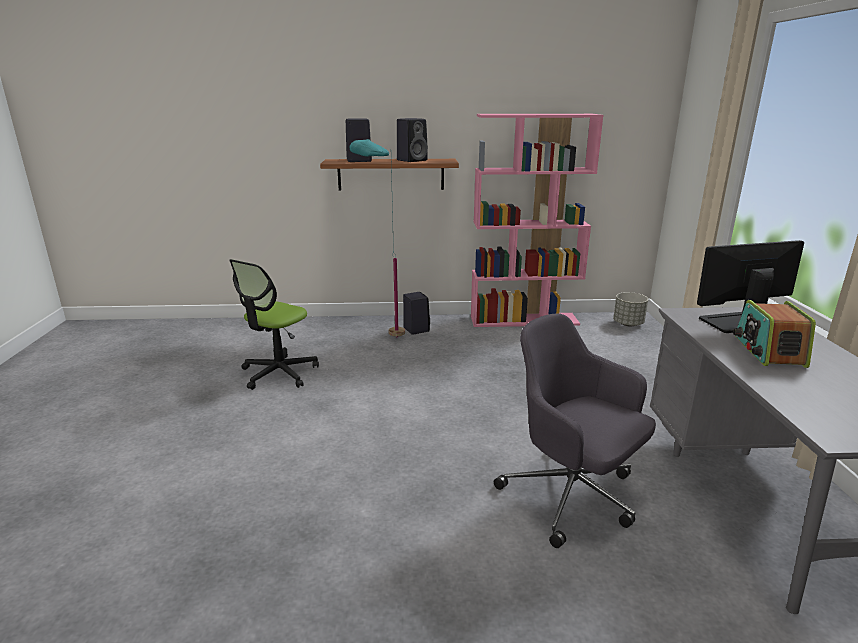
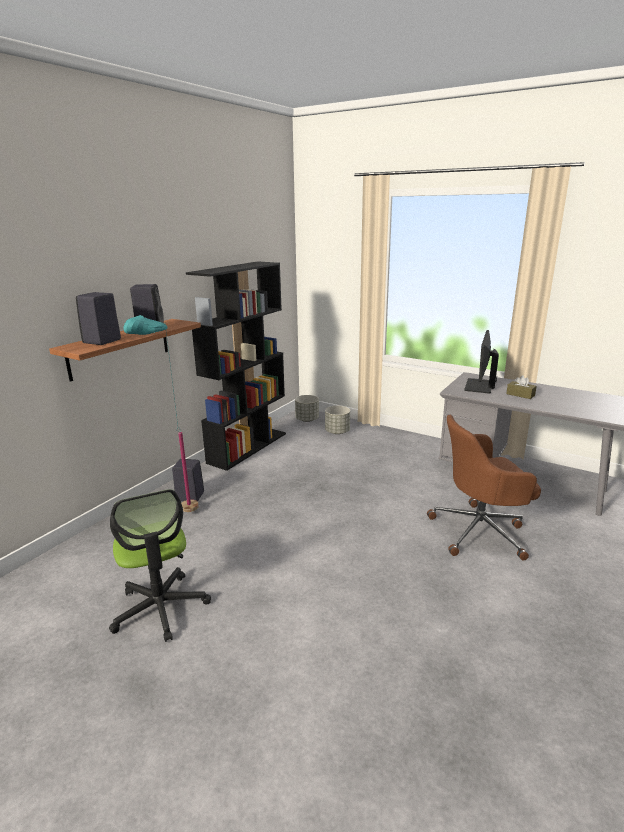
camera: 55 degrees left, 0 degrees up
(524, 320) = (248, 447): pink bookcase -> black bookcase
(572, 496) = (480, 531): grey office chair -> brown office chair
(635, 346) = (337, 432): none -> grey planter
(768, 351) = (520, 394): radio -> brown tissue box

